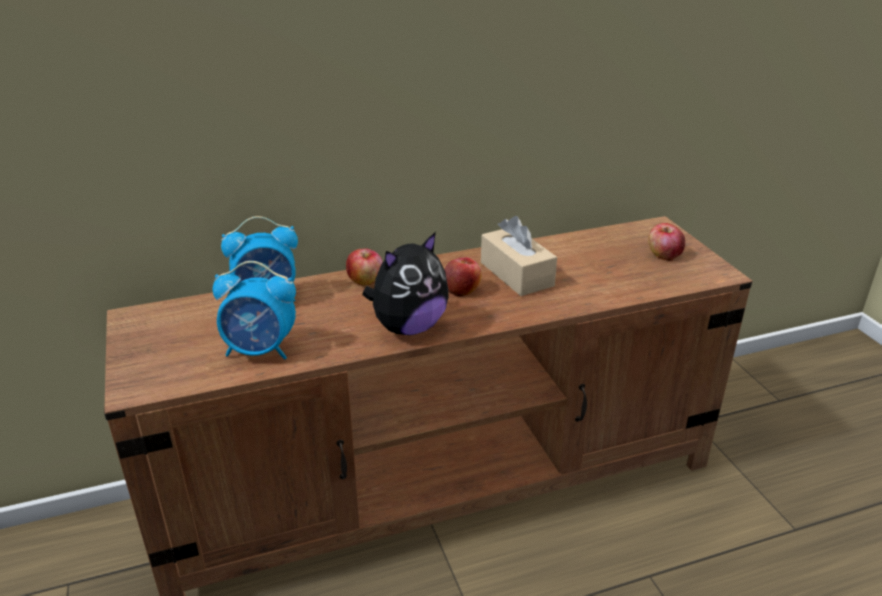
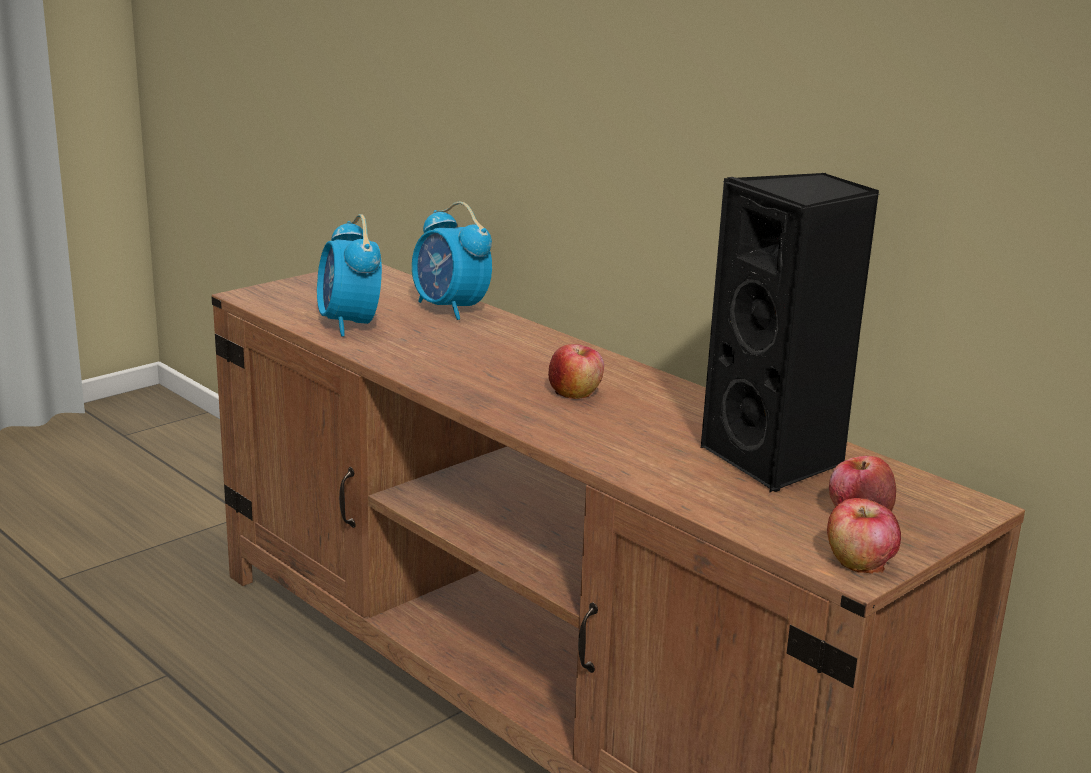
camera: 65 degrees right, 10 degrees down
(365, 280) = (541, 342): apple -> apple (859, 562)
(408, 327) = (455, 378): plush toy -> none
(516, 274) = (655, 418): beige tissue box -> none
(591, 256) = (777, 460): none -> black speaker

